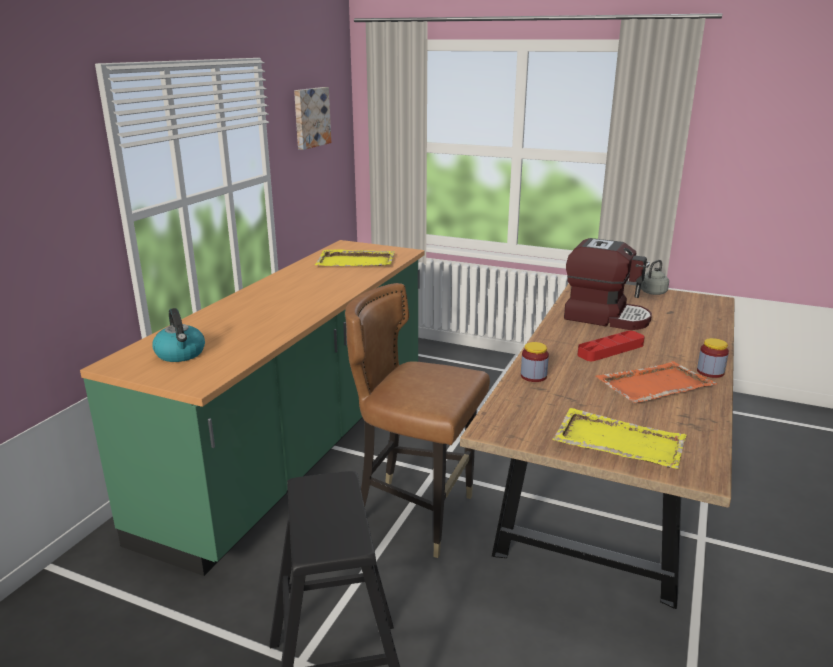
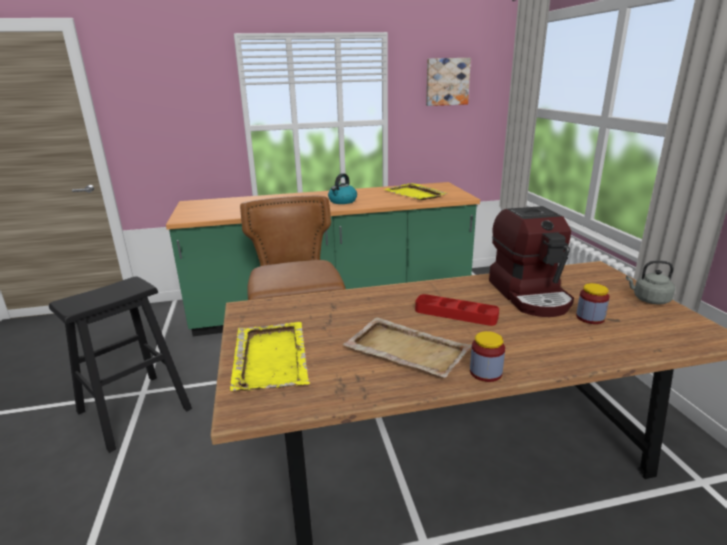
camera: 55 degrees right, 0 degrees up
(181, 354) = (214, 207): kettle -> kettle (342, 201)
(533, 376) = (352, 299): jar -> jar (590, 318)
(653, 385) = (405, 349): orange tray -> beige tray

